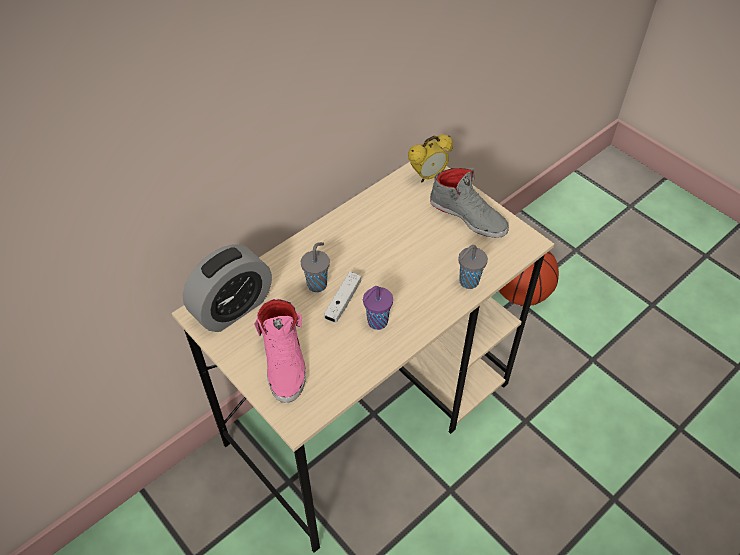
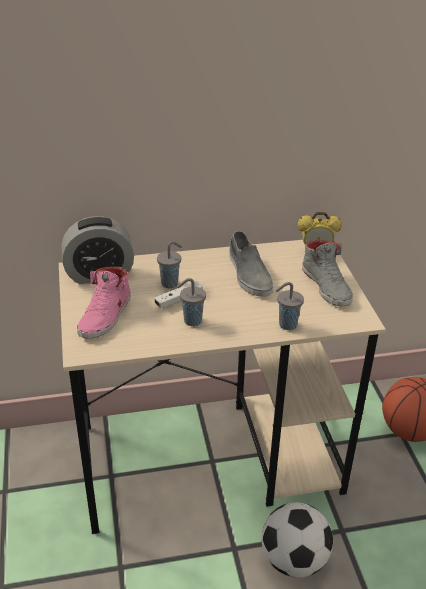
camera: 30 degrees right, 15 degrees down
(376, 322) = (191, 321): purple cup -> grey cup
(386, 235) = (248, 274): none -> grey shoe
(505, 471) = (294, 559): none -> football

